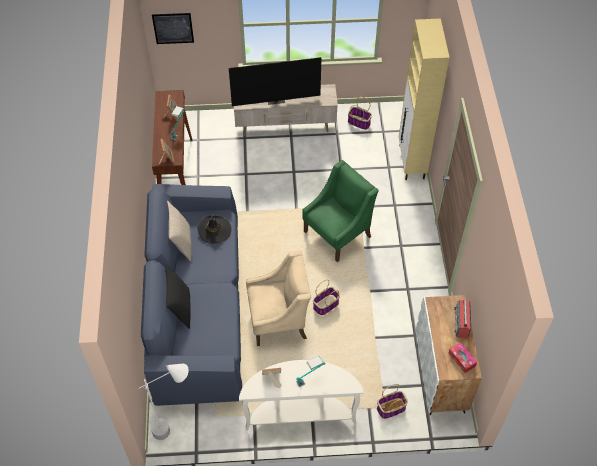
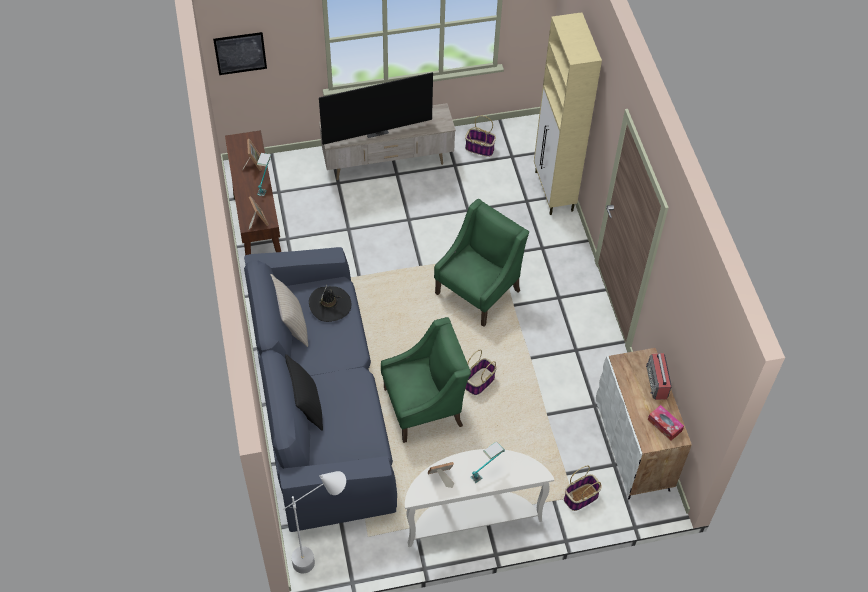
camera: 10 degrees left, 0 degrees up
(279, 319) = (424, 407): beige armchair -> green armchair

